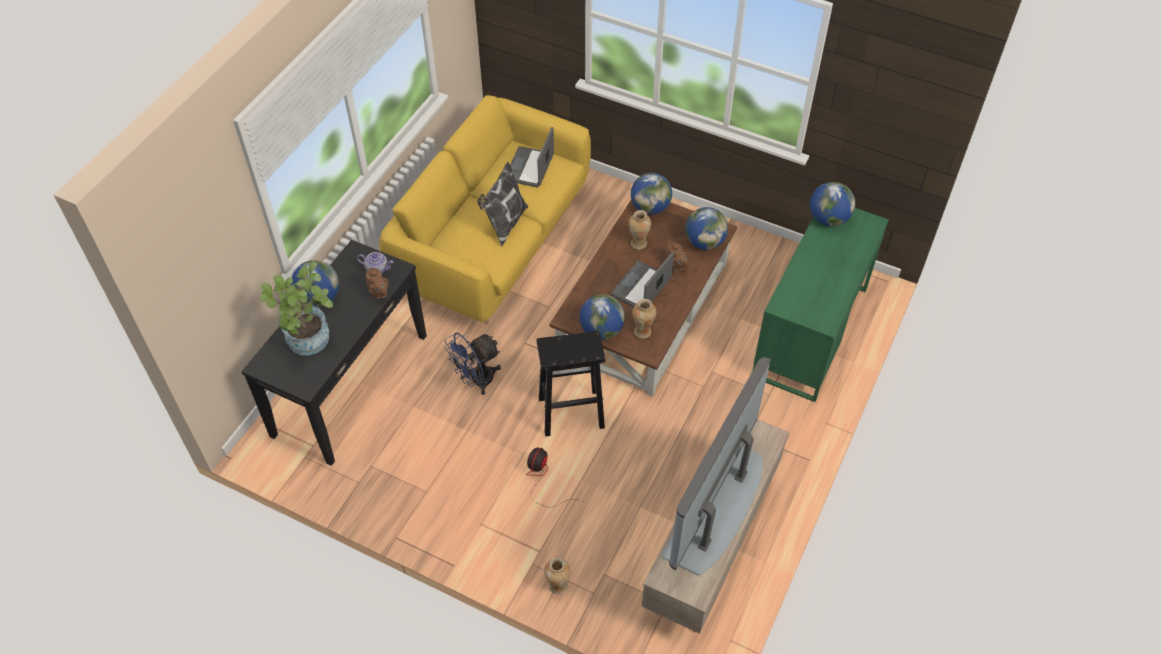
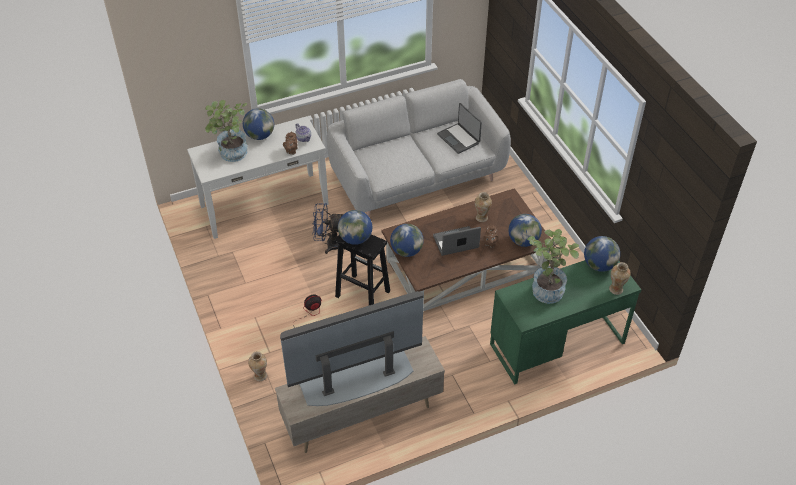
camera: 40 degrees right, 5 degrees down
(350, 384) = (264, 204): black console table -> white console table
(492, 243) = (416, 177): yellow sofa -> grey sofa
(505, 224) = (411, 161): pillow -> none
(530, 168) = (459, 138): laptop -> laptop turned 90 degrees counterclockwise
(643, 331) = (429, 266): vase -> vase (616, 289)
(650, 207) = (511, 202): globe -> globe (355, 238)
(807, 274) = (547, 287): none -> potted plant

